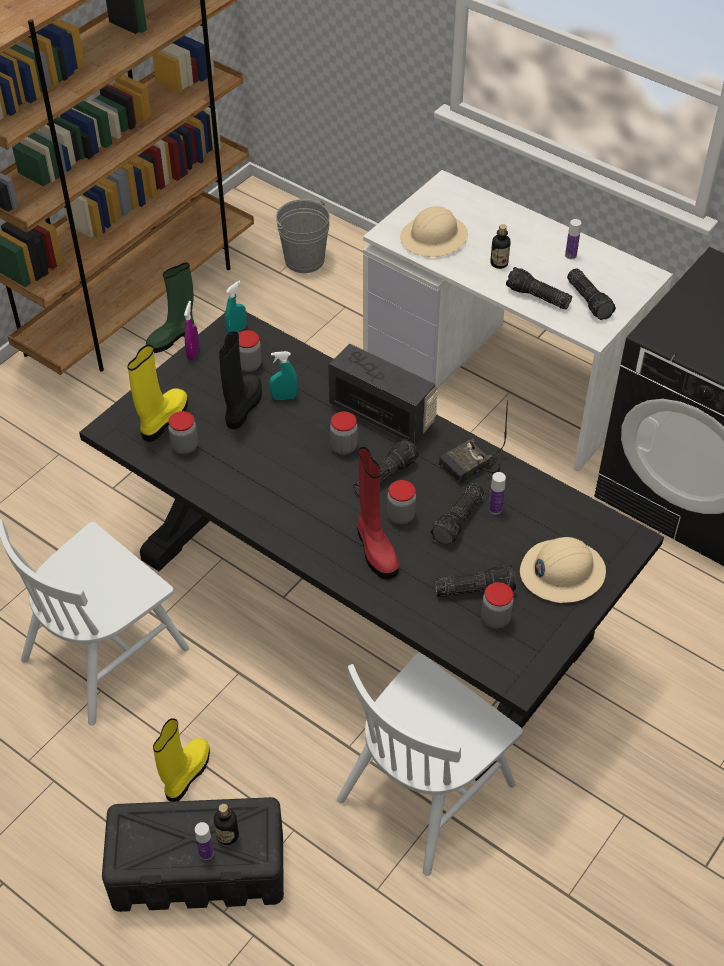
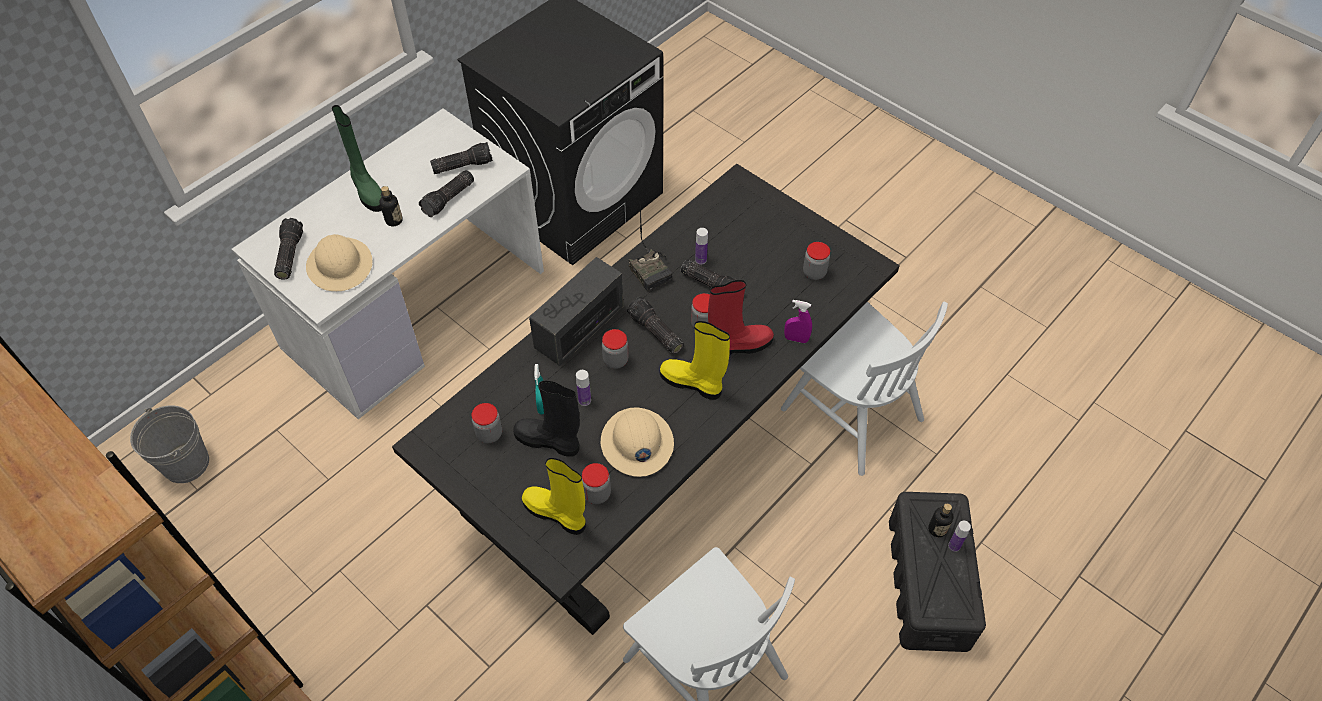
camera: 85 degrees left, 5 degrees up
(172, 338) = (270, 605): green boot -> green boot (367, 191)
(186, 774) = (839, 592): yellow boot -> yellow boot (693, 383)
(193, 352) = (459, 485): purple spray bottle -> purple spray bottle (796, 339)
(236, 331) = (434, 444): turquoise spray bottle -> none
(474, 588) = (784, 282): flashlight -> flashlight (289, 255)
(562, 572) = (769, 227): beige hard hat -> beige hard hat (636, 443)
(570, 255) = (398, 169): bottle -> bottle (584, 400)

